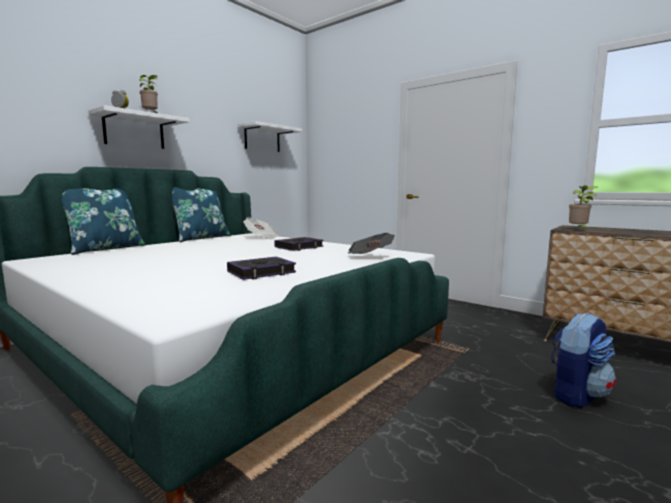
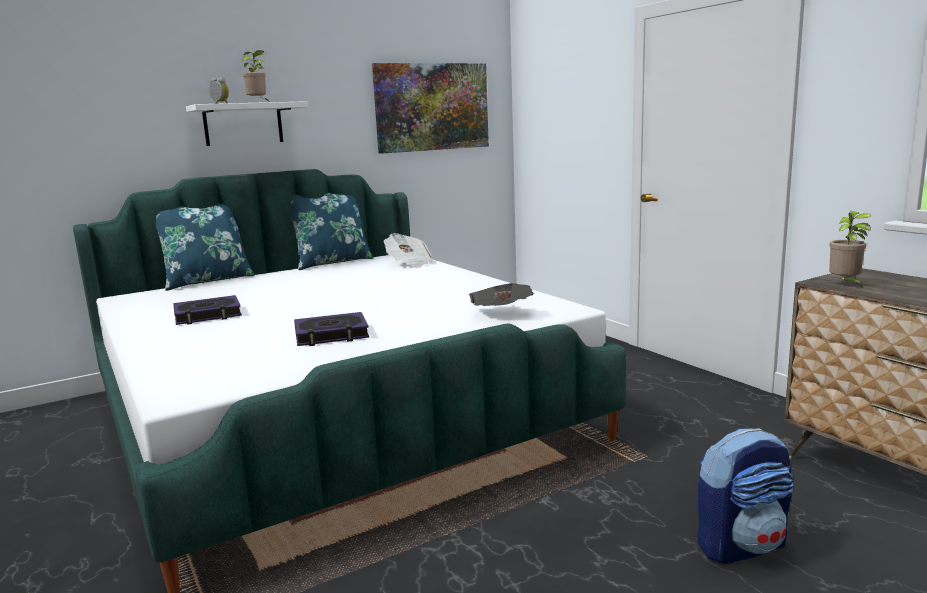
camera: 20 degrees right, 5 degrees up
(262, 139) = (432, 107): white shelf -> picture
(299, 247) = (434, 287): book -> book (208, 315)

